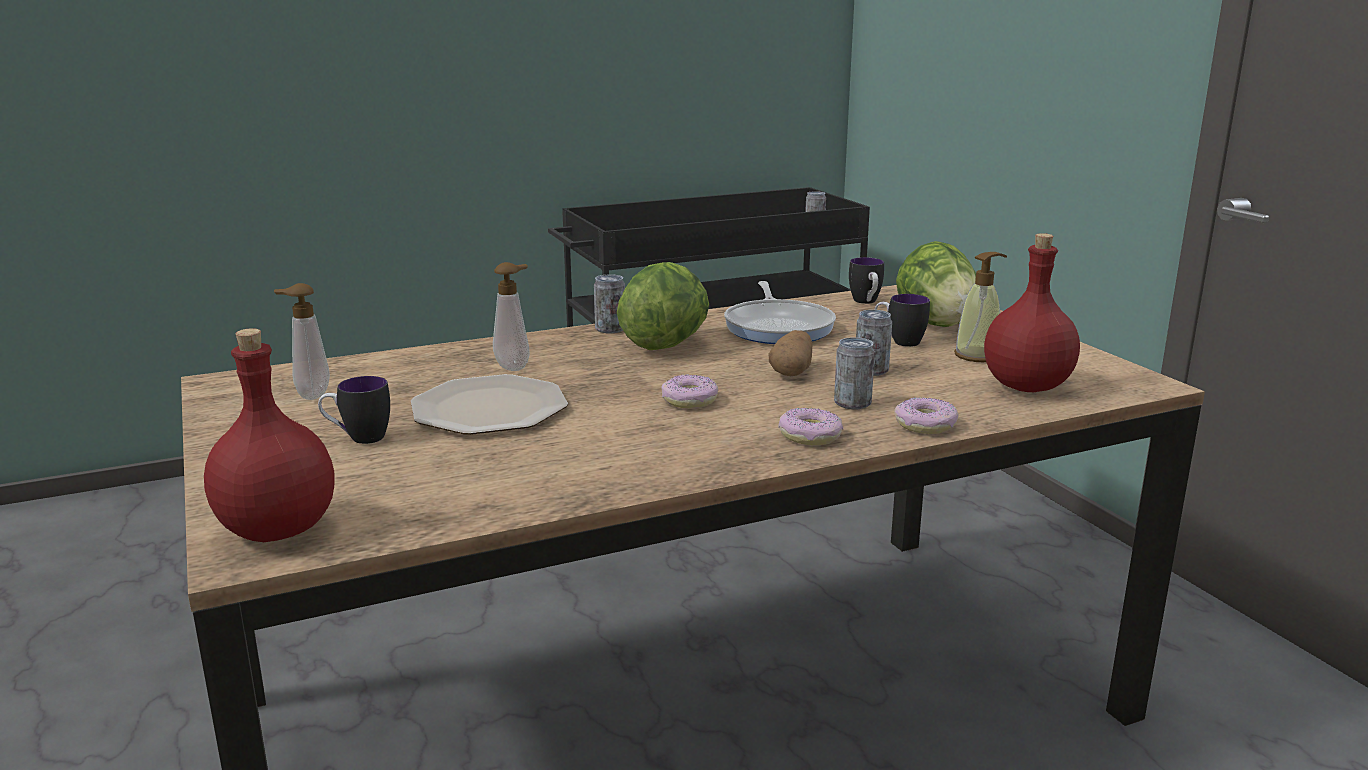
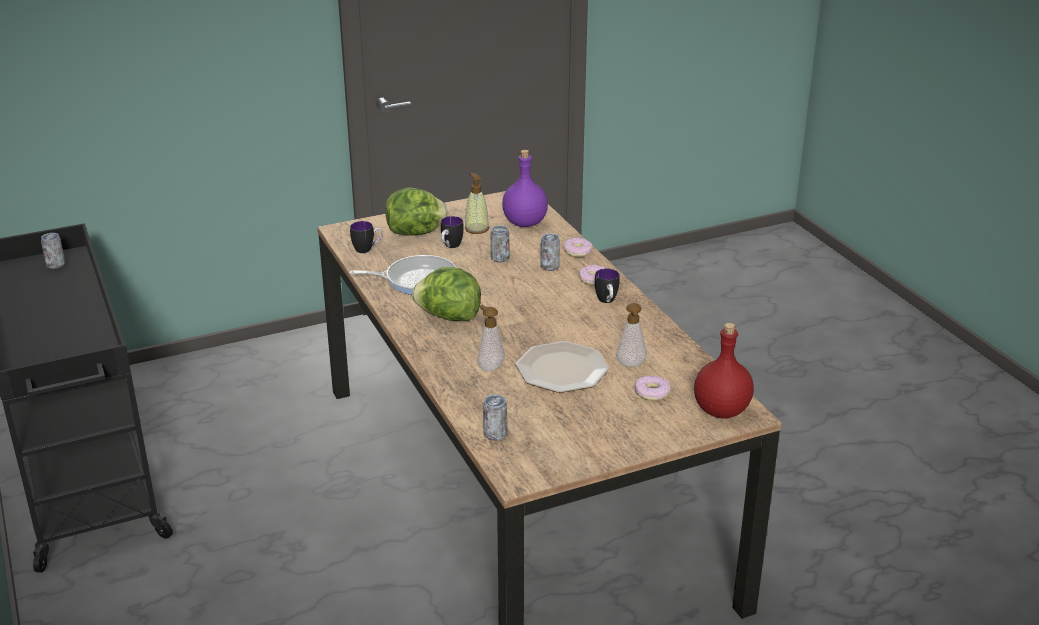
camera: 90 degrees left, 10 degrees up
(309, 395) = (542, 436): soap dispenser -> soap dispenser (631, 365)
(358, 438) = (610, 406): mug -> mug (607, 301)
(610, 329) = (413, 337): can -> can (495, 434)
(689, 400) = (547, 309): donut -> donut (652, 393)
(792, 372) = (501, 279): potato -> none
(1026, 386) = (524, 223): red bottle -> purple bottle

